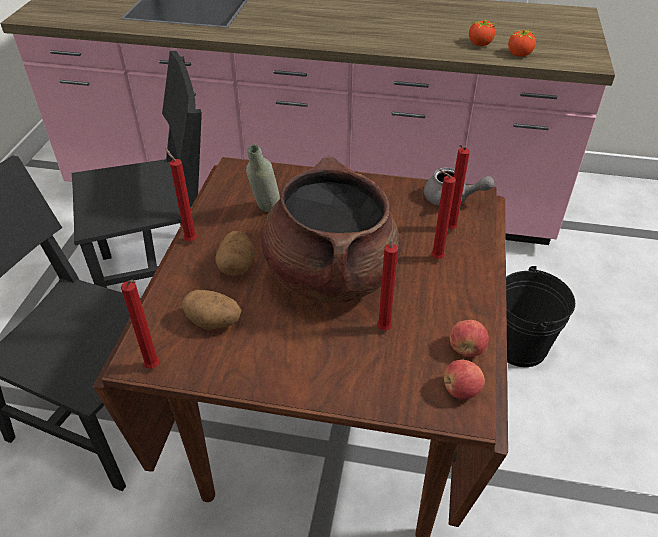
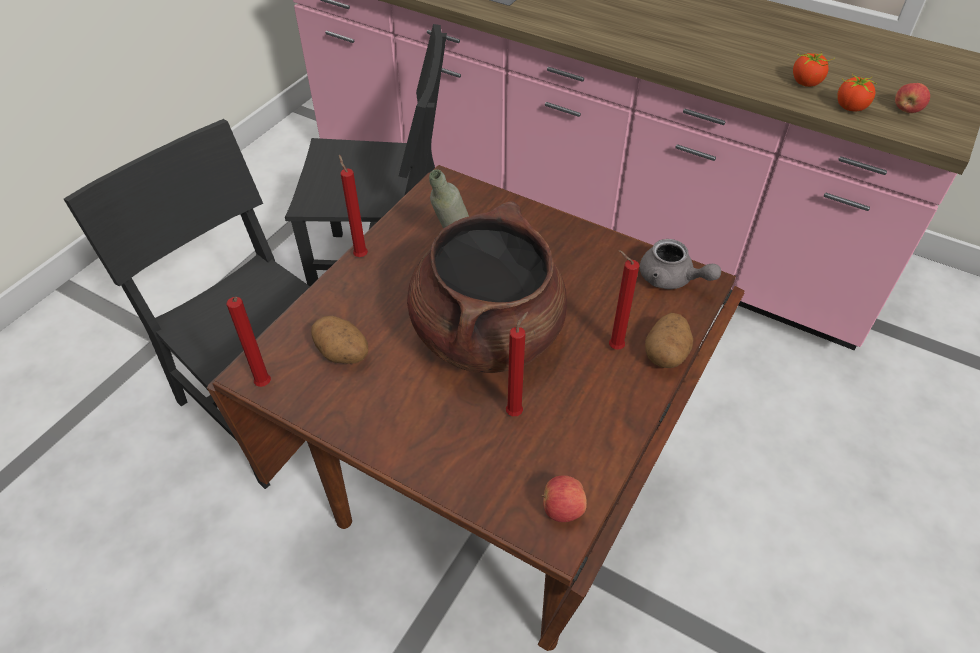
camera: 20 degrees right, 5 degrees up
(237, 265) = (394, 297): potato -> potato (666, 353)
(449, 230) = (648, 316): red candle -> none
(466, 349) = (593, 464): apple -> apple (906, 110)
(520, 346) = (758, 466): black bucket -> none

